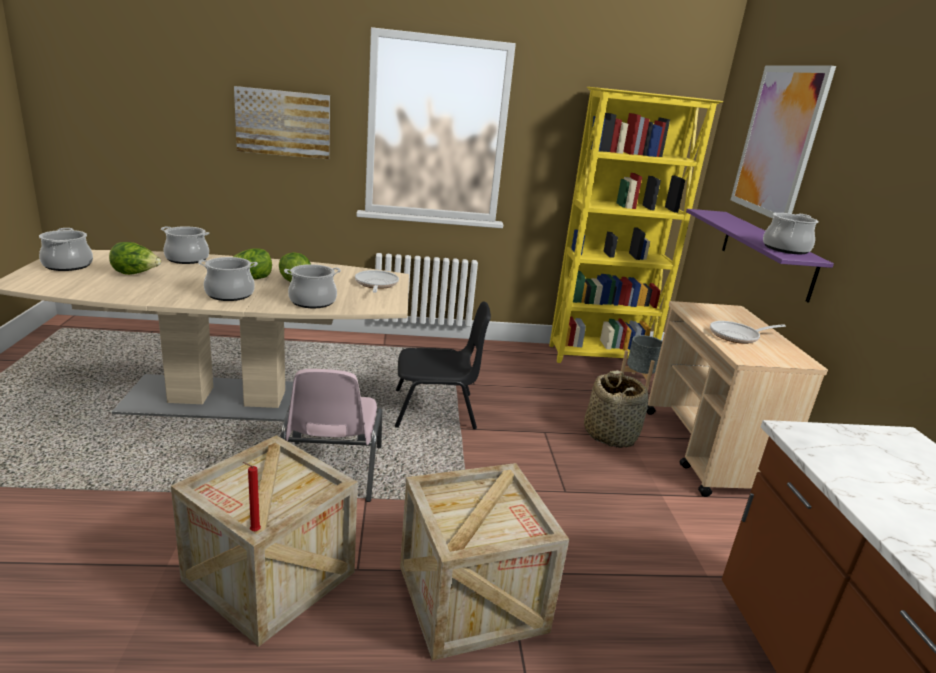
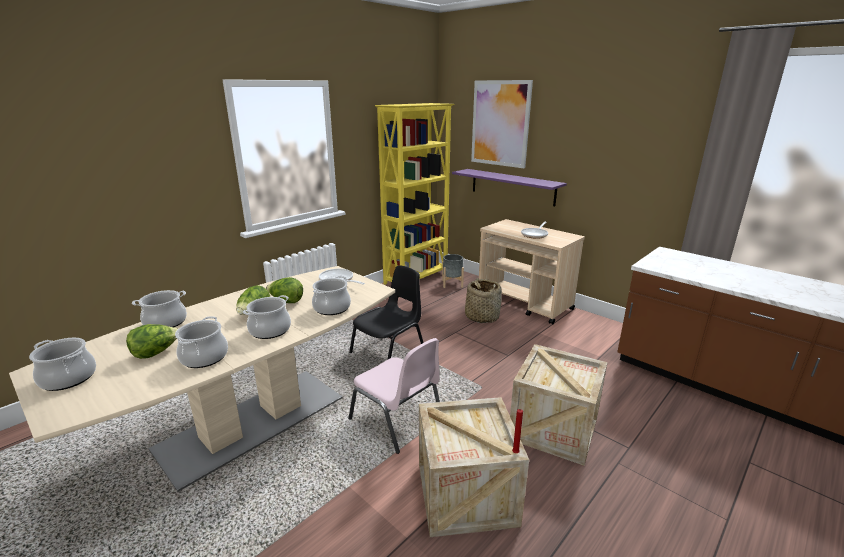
camera: 40 degrees left, 0 degrees up
(283, 123) = (162, 175): picture -> none
(785, 249) = (539, 181): cooking pot -> cooking pot (204, 357)

